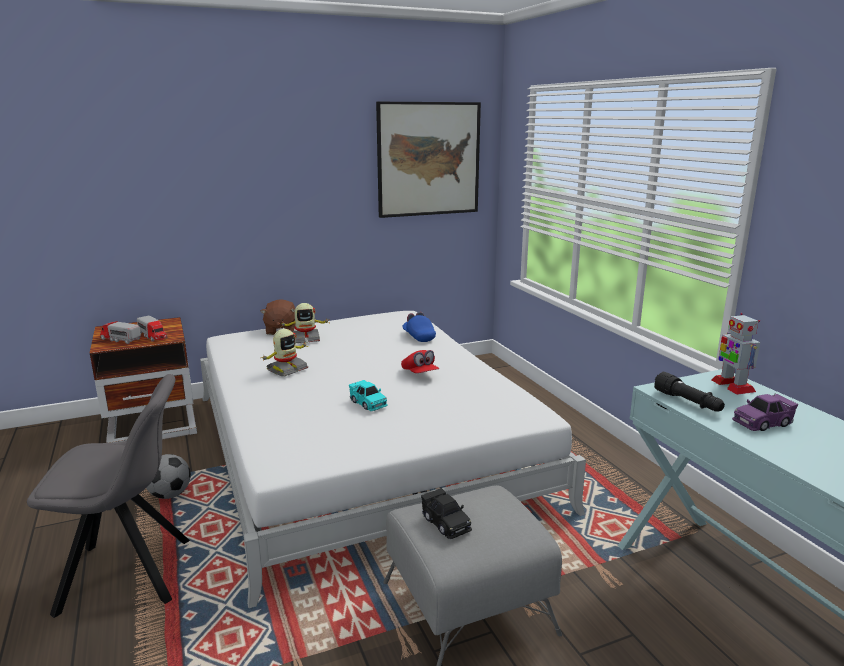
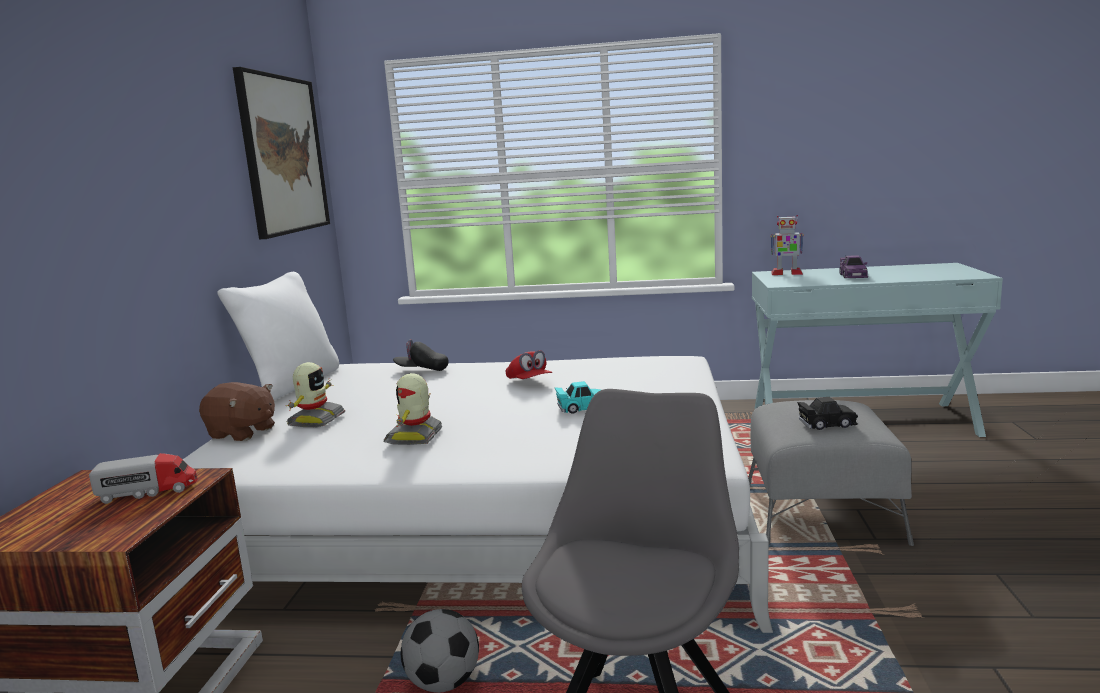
camera: 60 degrees left, 5 degrees down
(120, 339) = (103, 521): toy truck -> none
(286, 369) = (415, 436): toy robot -> toy robot turned 150 degrees counterclockwise
(363, 315) = (292, 384): none -> white pillow
(418, 337) = (422, 370): blue cap -> black cap
(420, 373) = (529, 382): red cap -> red cap turned 60 degrees clockwise
(688, 402) = (809, 282): black flashlight -> none

